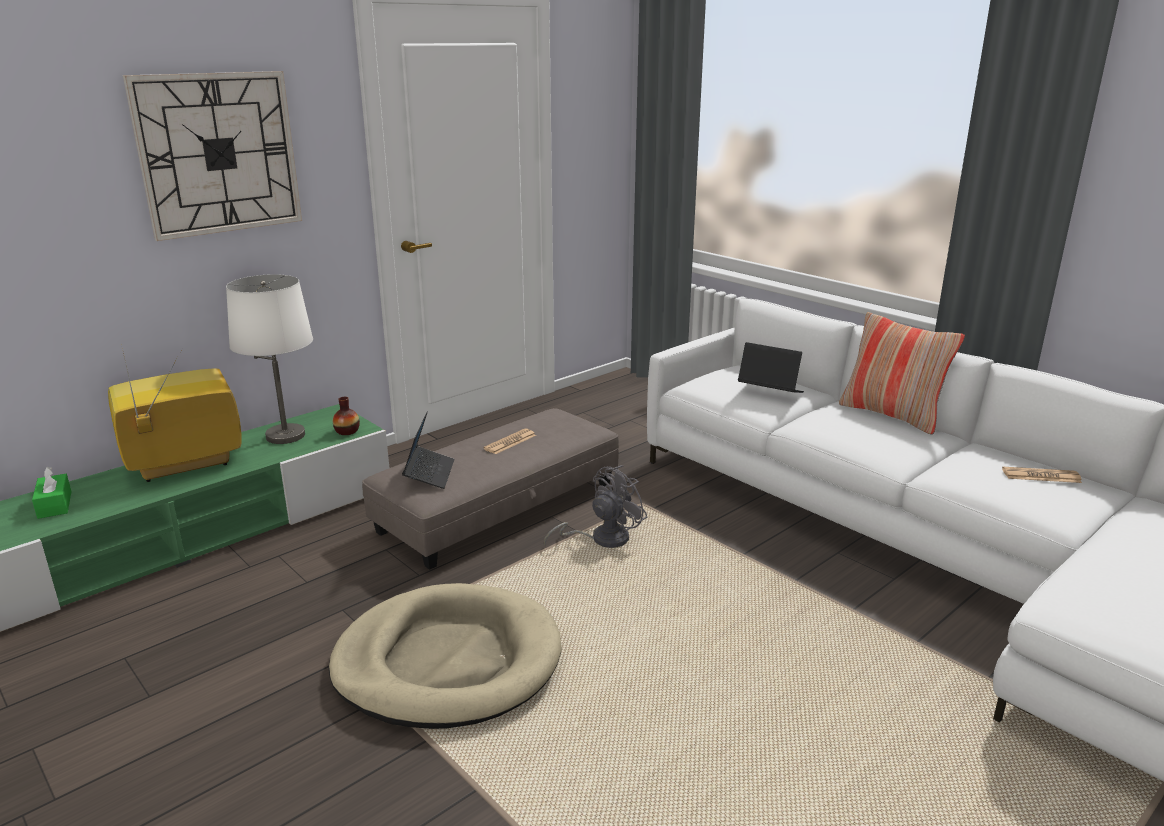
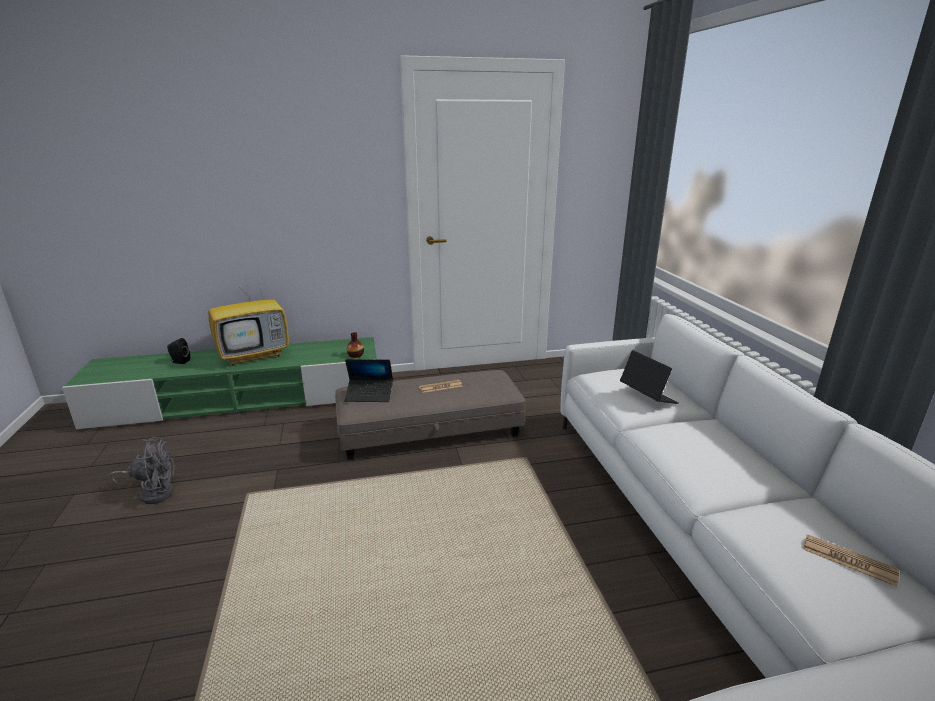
camera: 30 degrees right, 0 degrees up
(54, 505) = (180, 362): green tissue box -> black speaker
(182, 466) = (255, 355): television -> television turned 150 degrees clockwise
(218, 154) = (299, 167): wall clock -> none
(286, 435) = (323, 350): white table lamp -> none
(429, 473) = (369, 395): laptop -> laptop turned 60 degrees clockwise
(448, 662) = (293, 528): beige dog bed -> none
(601, 539) = (472, 475): grey fan -> grey fan (154, 492)
(891, 415) = (744, 446): pillow -> none

